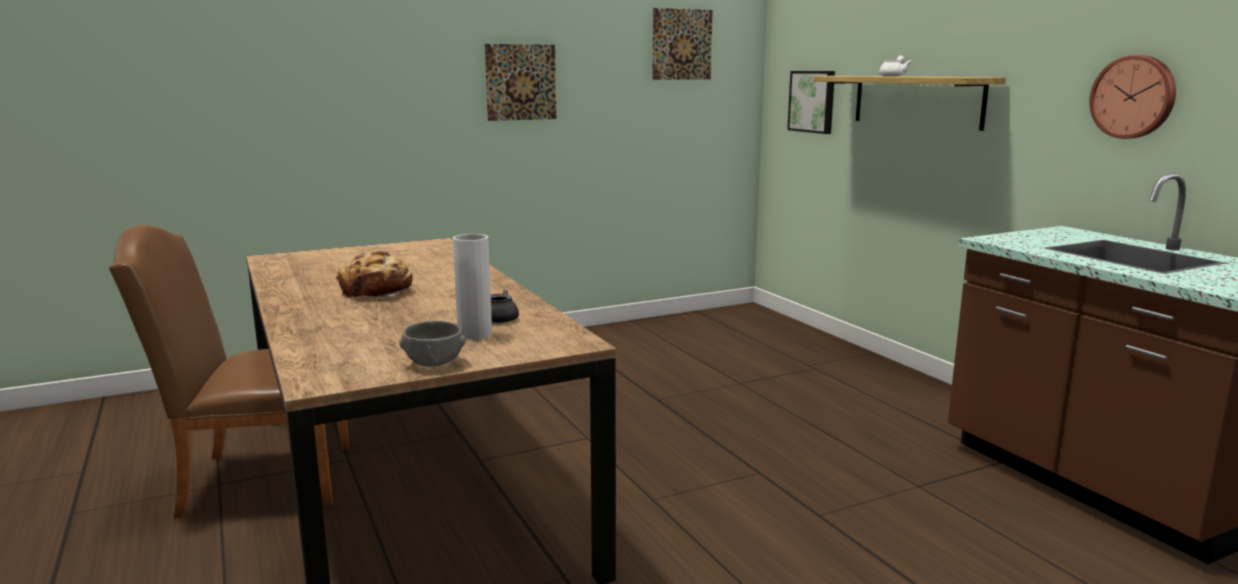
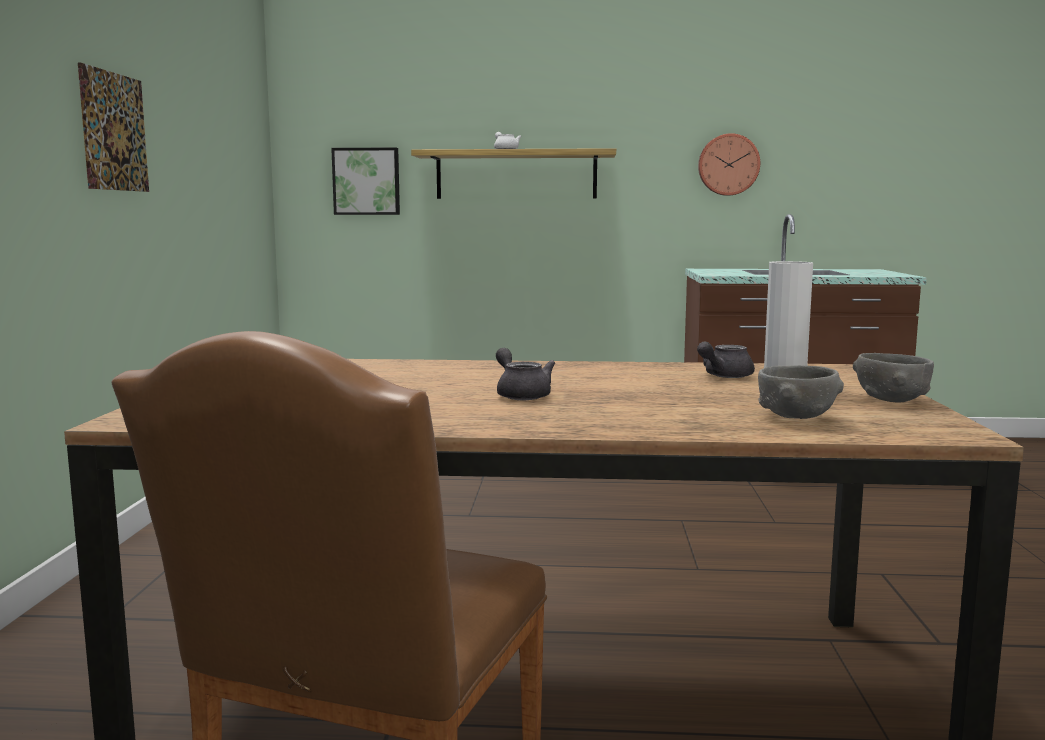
camera: 60 degrees left, 5 degrees down
(348, 346) = (796, 417): none -> grey bowl
(377, 291) = (521, 395): bread -> grey teapot
(682, 44) = (226, 105): picture -> none

